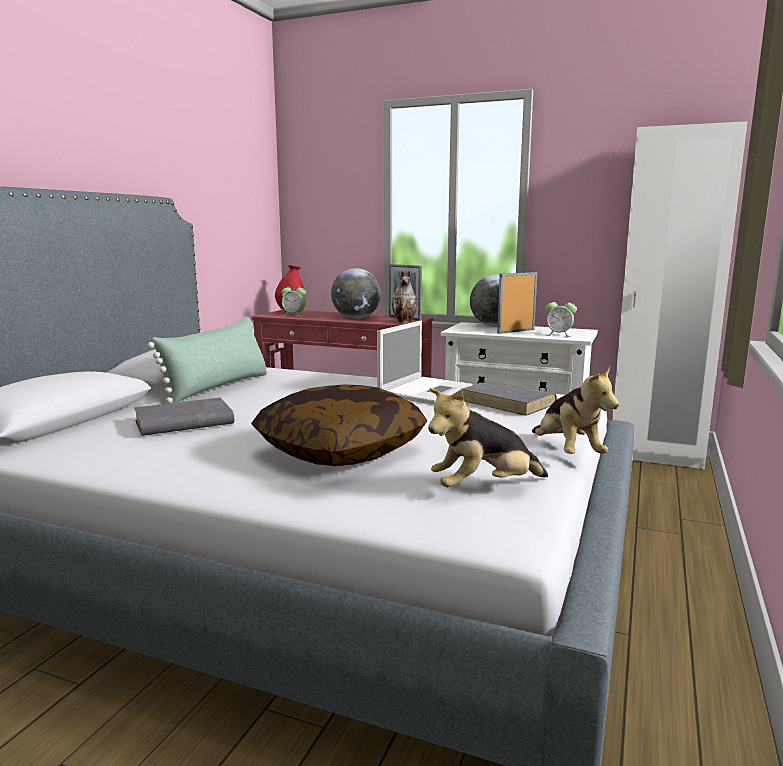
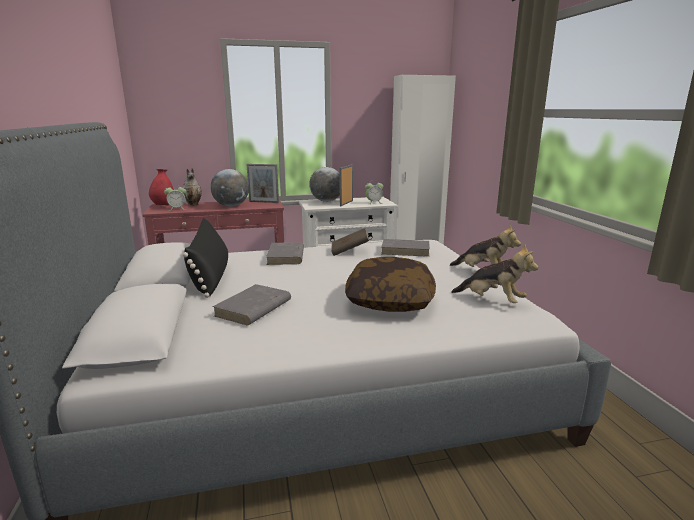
camera: 35 degrees left, 5 degrees up
(218, 387) = (211, 276): green pillow -> black pillow
(336, 382) = (286, 256): none -> grey book
(405, 322) = (273, 205): vase -> vase (194, 204)
(426, 390) = (349, 251): laptop -> brown book
(484, 488) = (492, 301): plush toy -> plush toy turned 90 degrees counterclockwise

